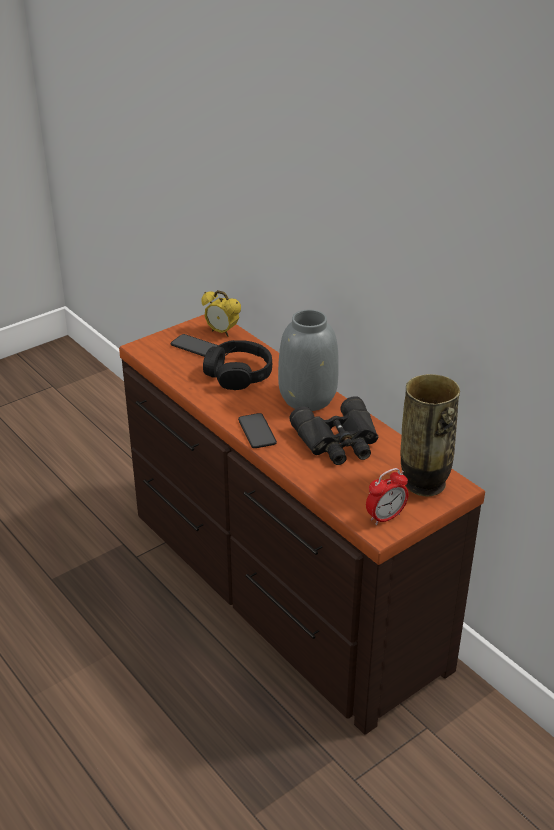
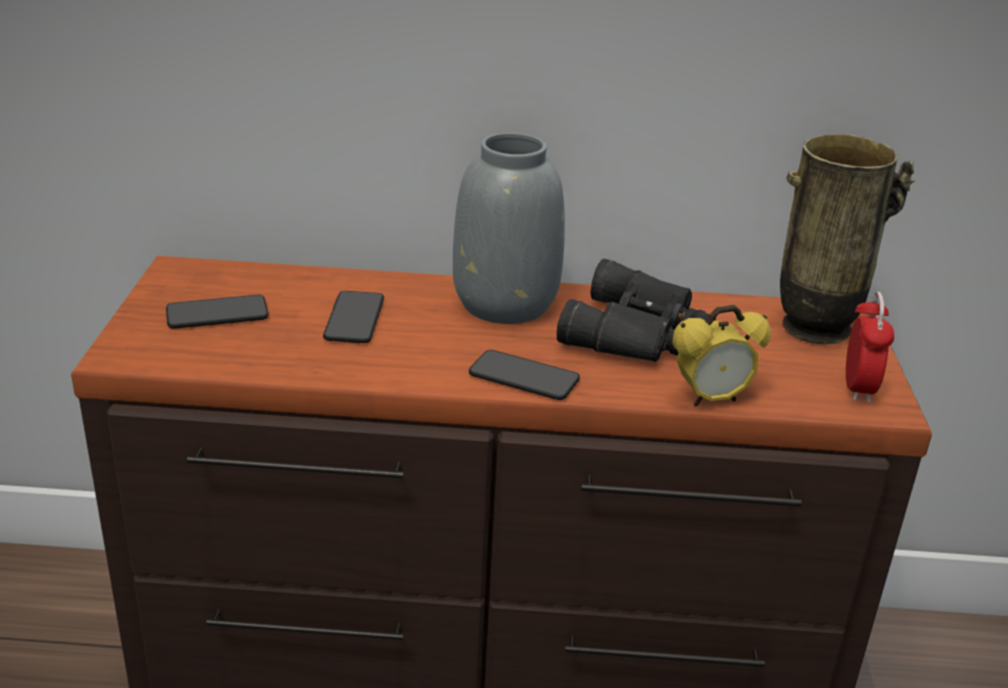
camera: 50 degrees left, 5 degrees down
(222, 332) = (225, 278): alarm clock -> alarm clock (711, 399)
(238, 374) = (354, 319): black headphones -> phone

